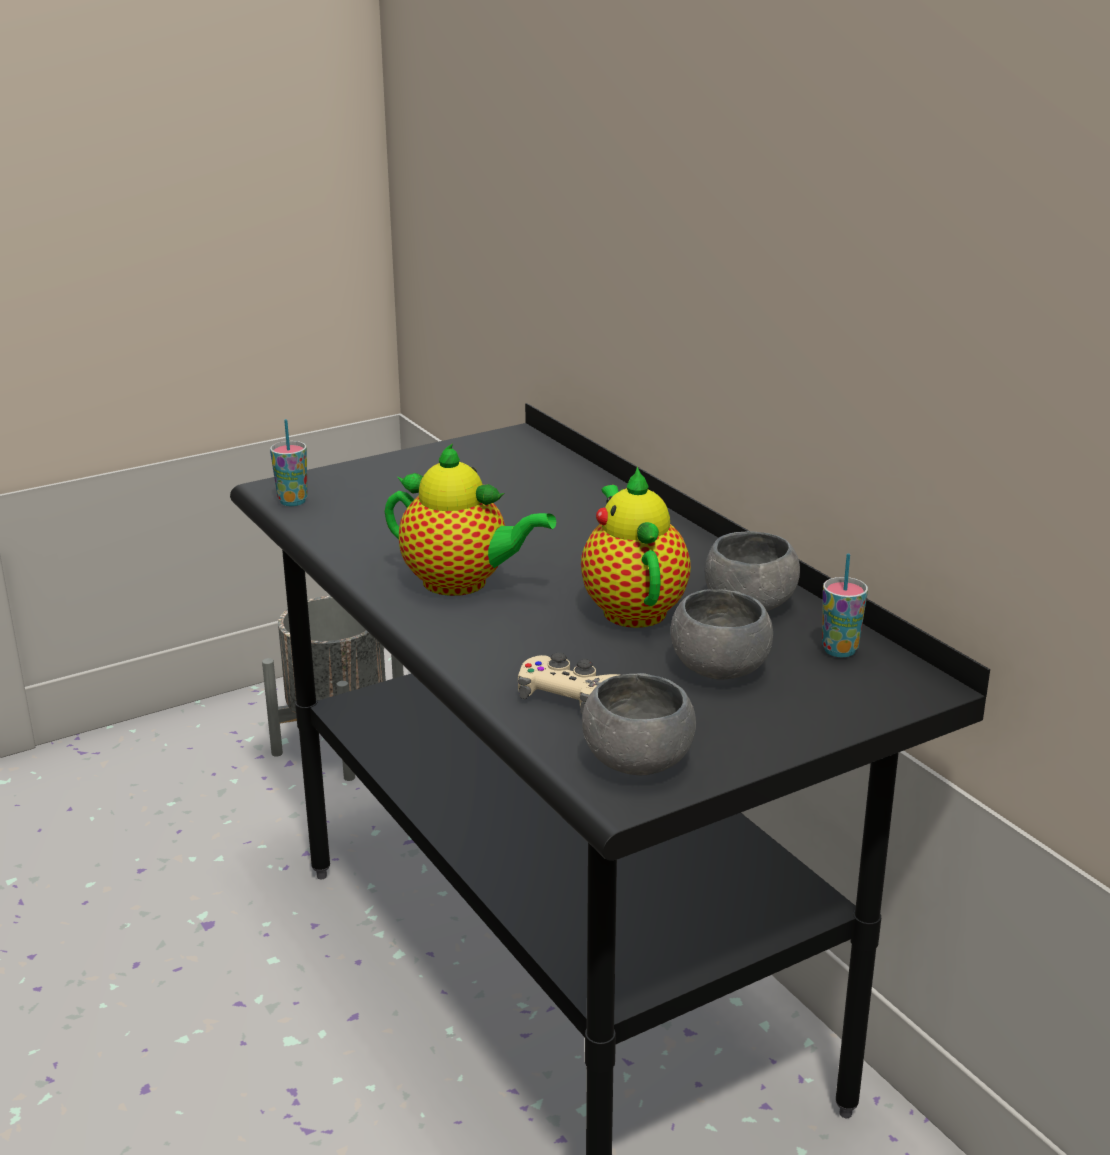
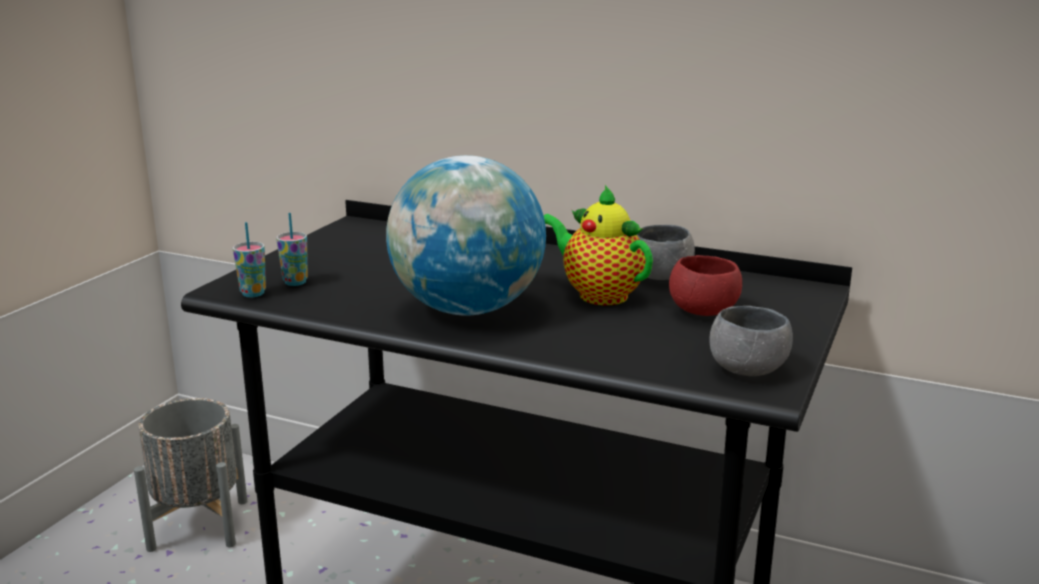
camera: 35 degrees left, 5 degrees down
(462, 583) = (467, 309): teapot -> globe
(569, 694) = (644, 348): beige game controller -> none
(720, 670) = (704, 311): grey bowl -> red bowl
(839, 650) = (746, 285): cup -> cup (295, 282)

